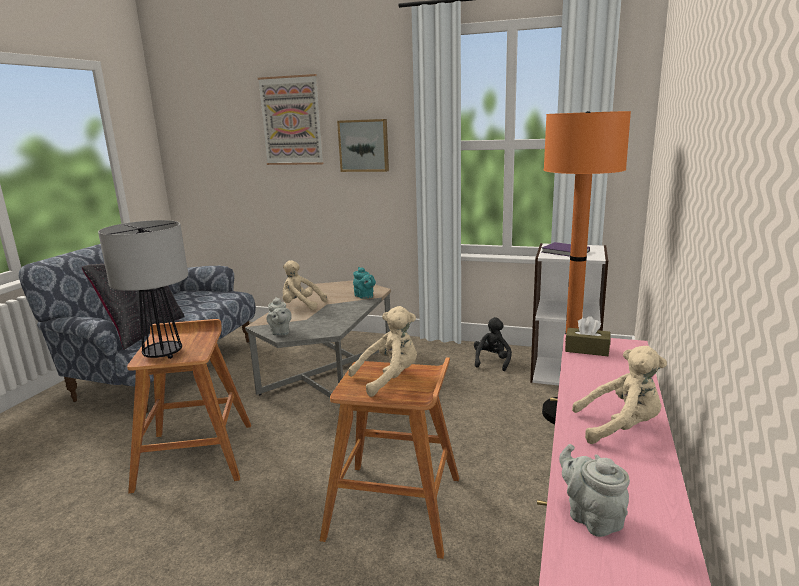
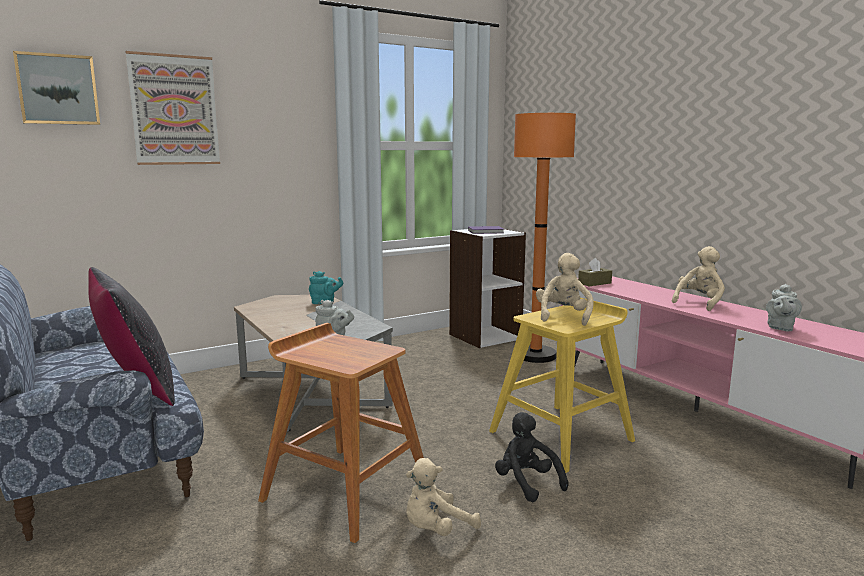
camera: 50 degrees left, 5 degrees down
(163, 354) = (351, 358): table lamp -> none
(301, 305) = (284, 321): beige plush toy -> beige plush toy (436, 529)
(364, 145) = (270, 143): picture -> picture (58, 89)
(396, 507) = (562, 435): brown stool -> yellow stool
(492, 361) = (428, 345): black plush toy -> black plush toy (526, 483)
(591, 518) = (780, 328): grey teapot -> grey teapot turned 75 degrees counterclockwise

